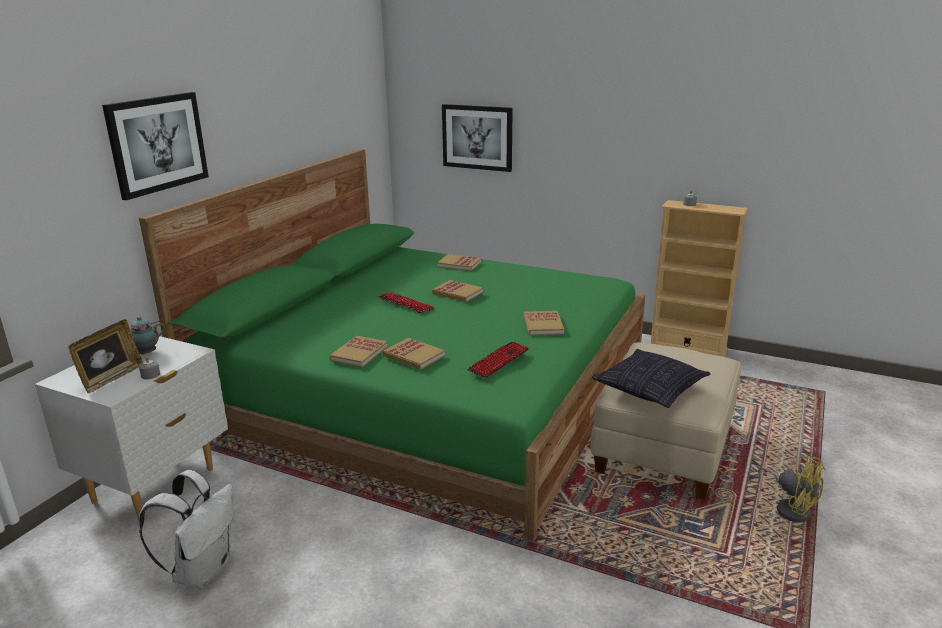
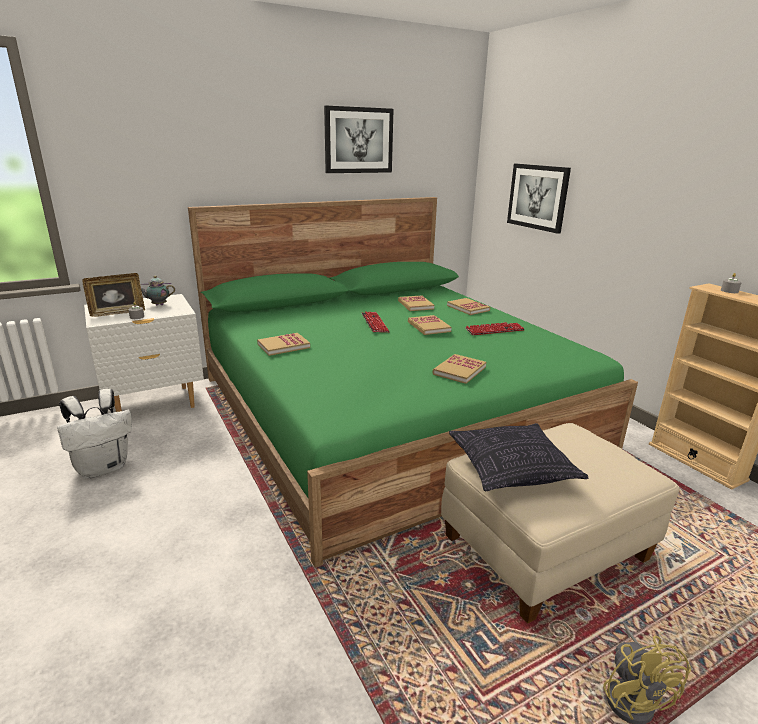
camera: 35 degrees right, 0 degrees up
(157, 143) = (214, 153): picture -> picture (358, 140)
(414, 356) = (314, 359): book -> book (415, 305)
(499, 360) = (365, 383): keyboard -> keyboard (494, 330)

